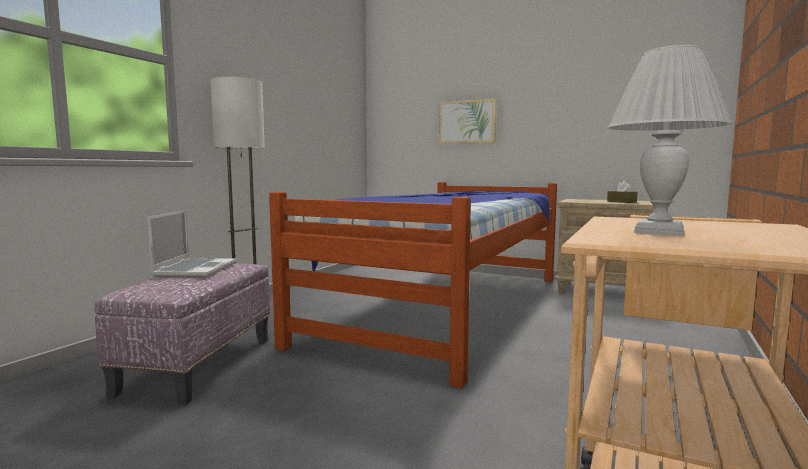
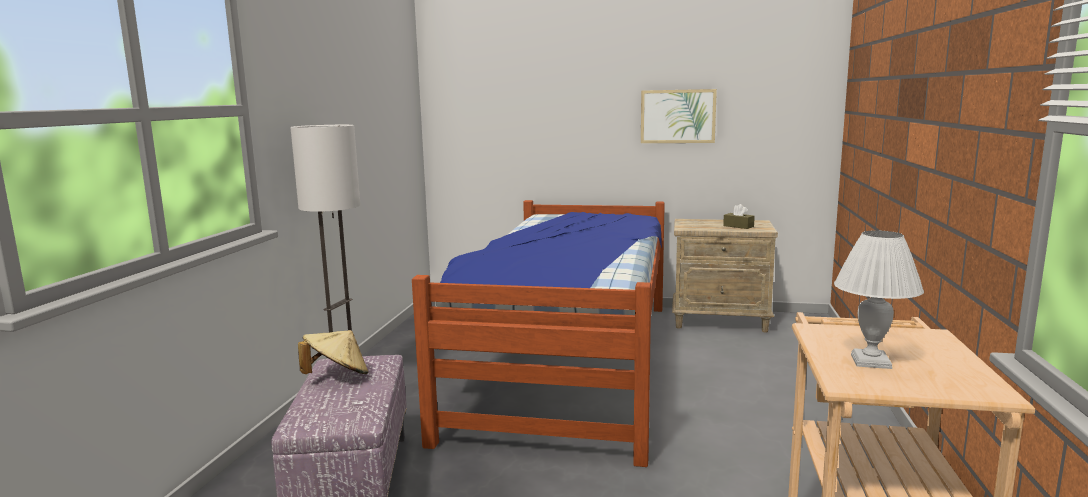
camera: 15 degrees left, 5 degrees up
(195, 269) = (337, 376): laptop -> beige hat
(467, 122) = (555, 127): picture -> picture (677, 116)

